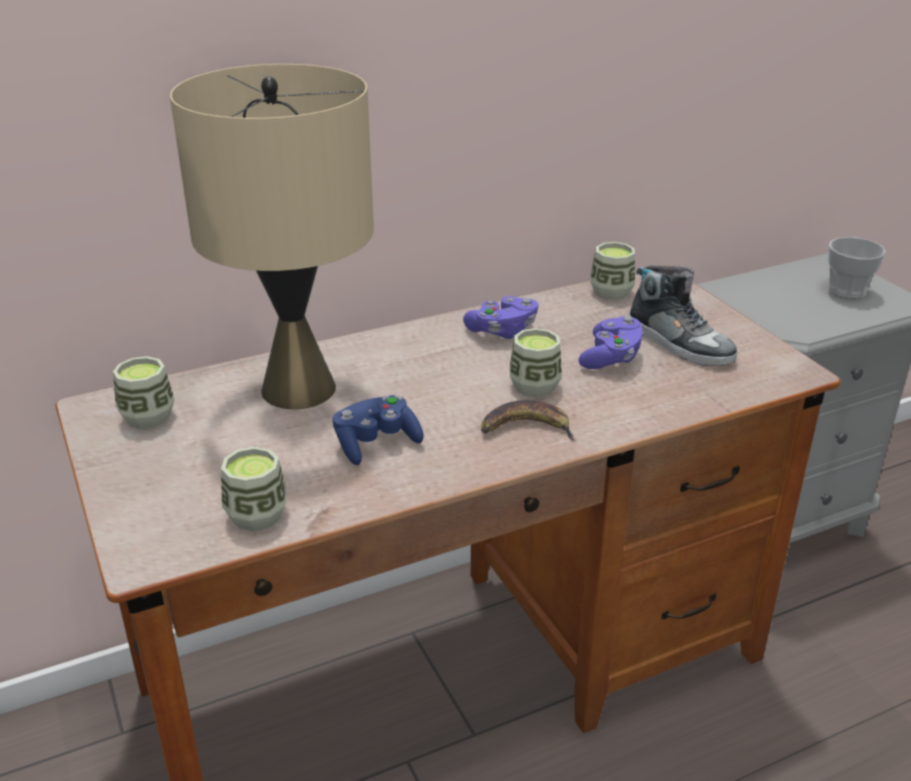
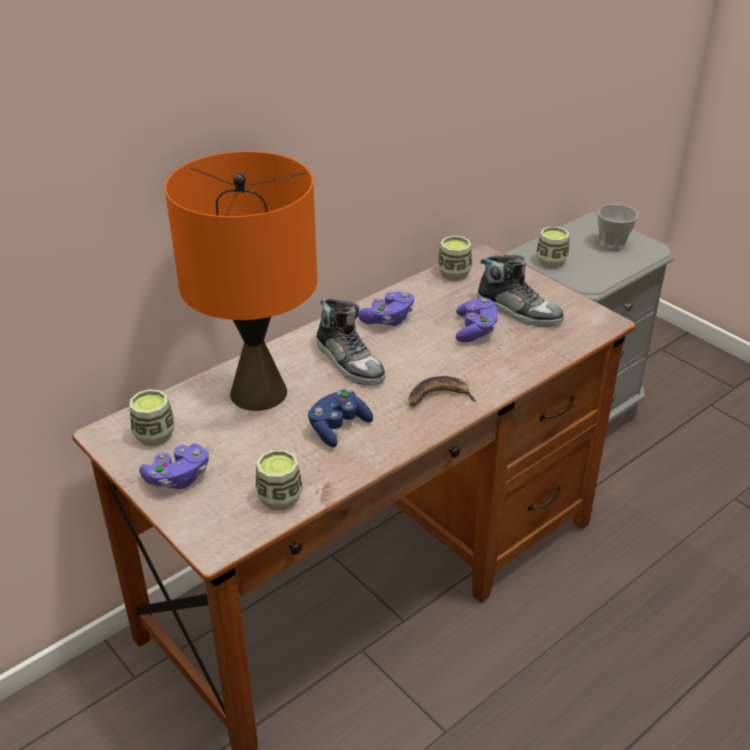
camera: 15 degrees left, 5 degrees up
(146, 470) = (178, 478): none -> purple game controller
(299, 388) = (259, 392): beige table lamp -> orange table lamp
(430, 371) = (349, 362): none -> shoe
(534, 386) = (431, 362): cup -> cup (551, 262)

